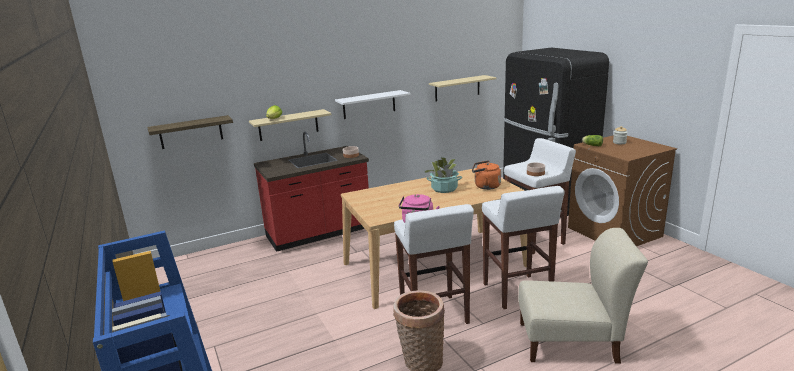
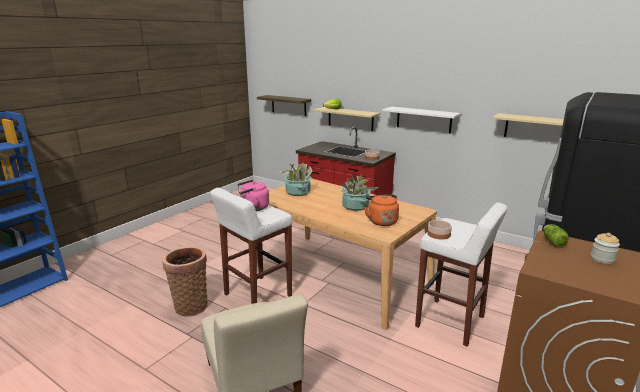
camera: 60 degrees right, 0 degrees up
(381, 204) = (298, 192): none -> potted plant
(517, 292) = (325, 332): white stool -> none

